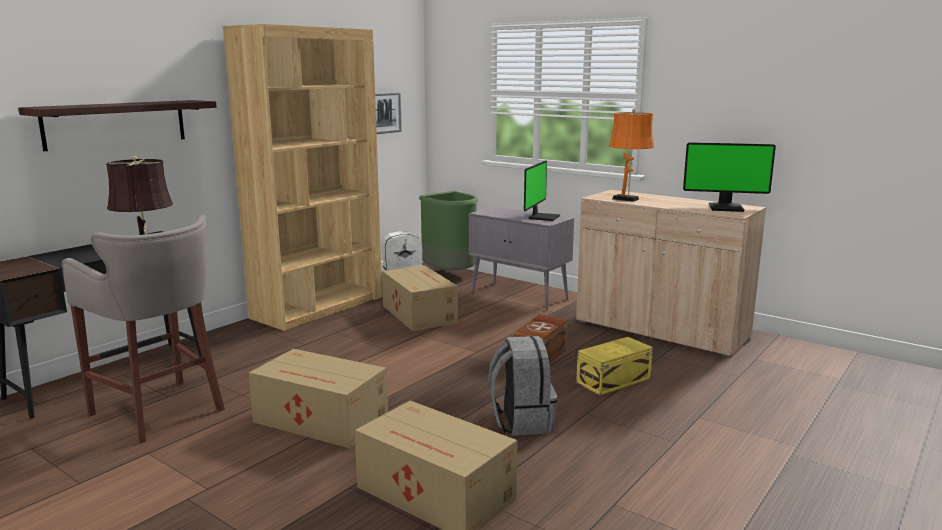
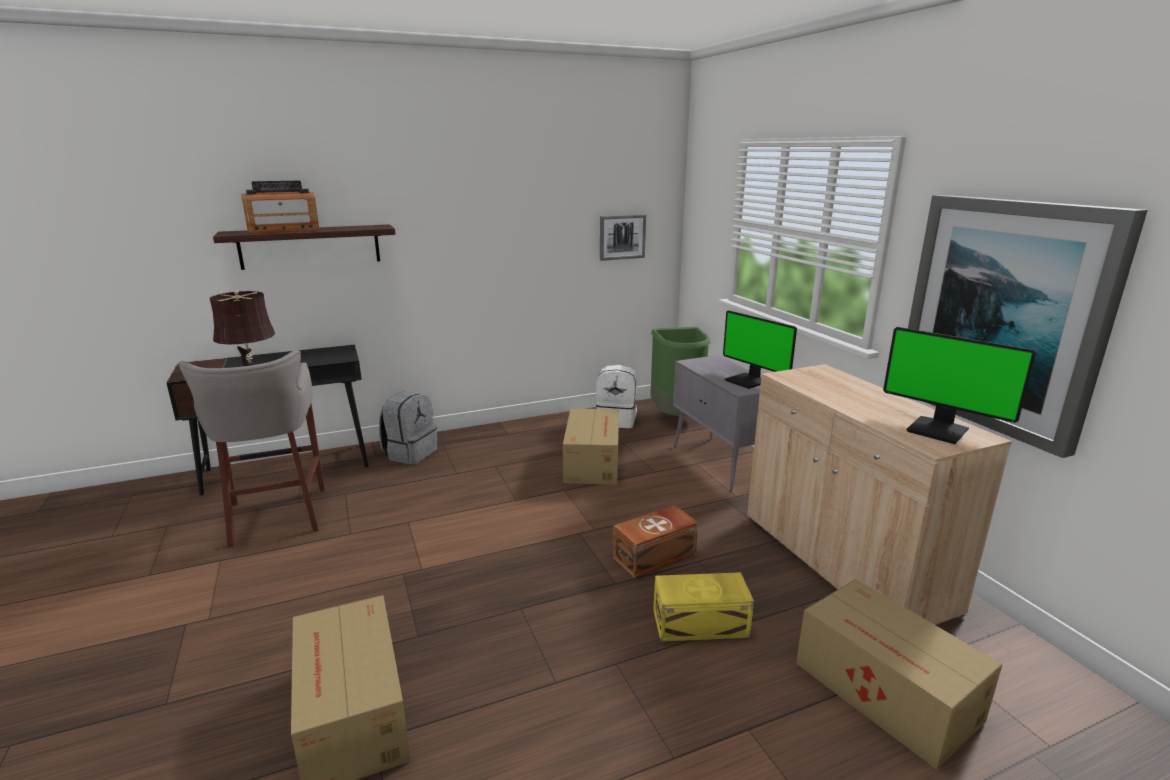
camera: 30 degrees right, 5 degrees up
(100, 104) = (284, 230): none -> radio
(319, 307) = (514, 431): brown bookcase -> none
(322, 420) = (369, 572): cardboard box -> cardboard box (887, 693)
(521, 421) = (535, 646): grey backpack -> grey backpack (410, 453)
(542, 217) = (748, 381): monitor -> monitor turned 90 degrees clockwise
(628, 199) = (817, 387): orange table lamp -> none
(739, 131) = (1004, 316): none -> picture

